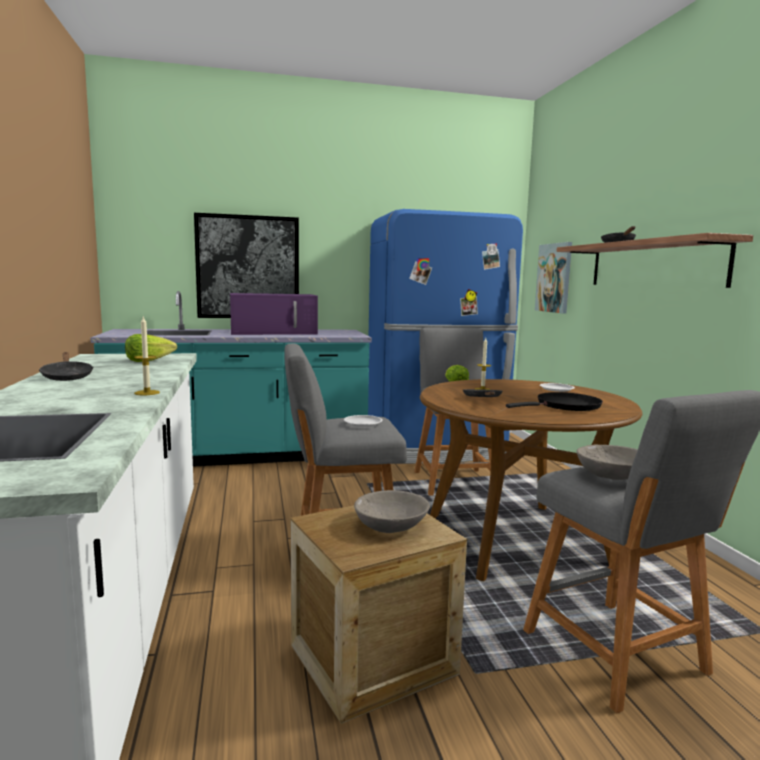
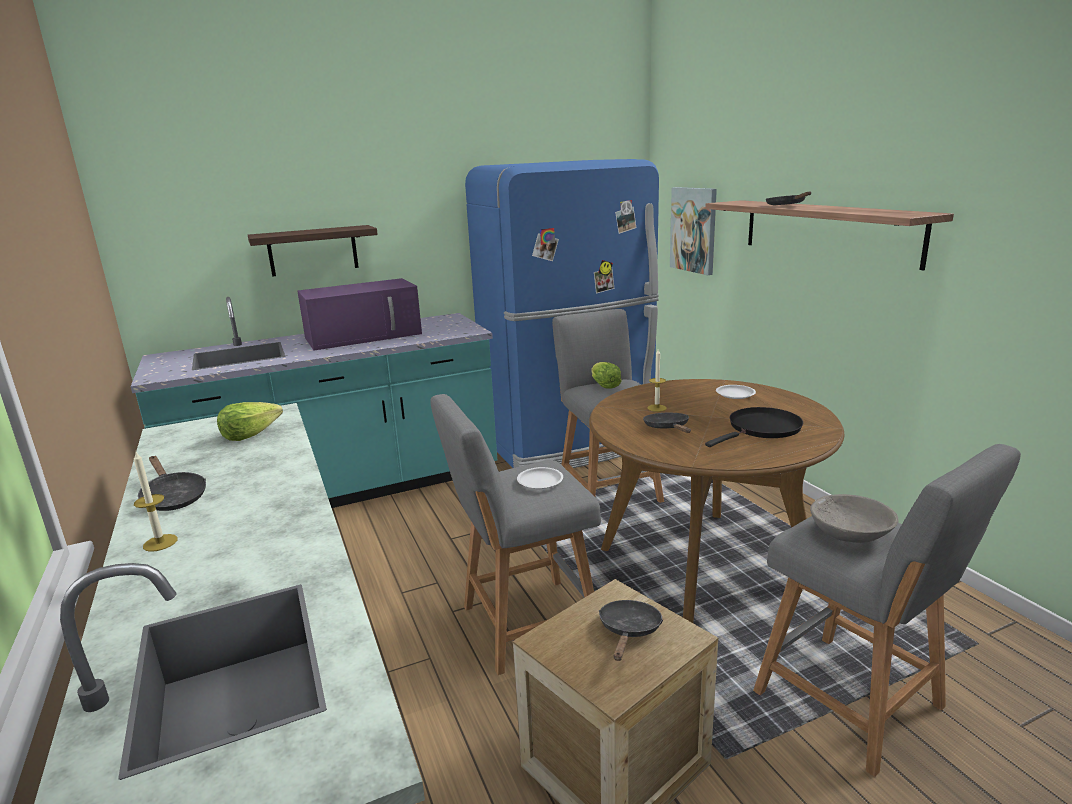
camera: 10 degrees left, 10 degrees up
(147, 393) = (309, 522): candle -> candle (160, 543)
(248, 267) = (313, 250): picture -> shelf
(391, 525) = (629, 631): grey bowl -> black frying pan

